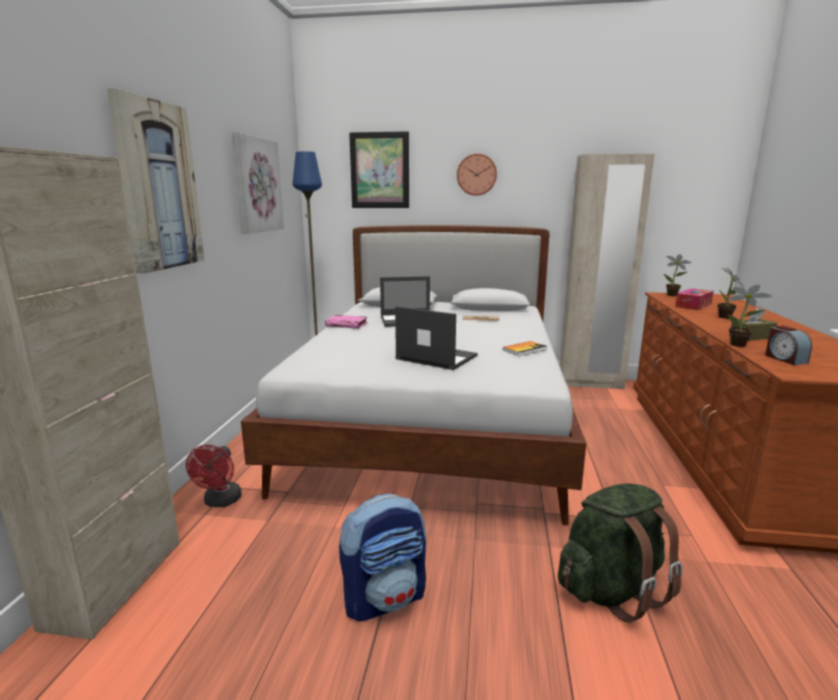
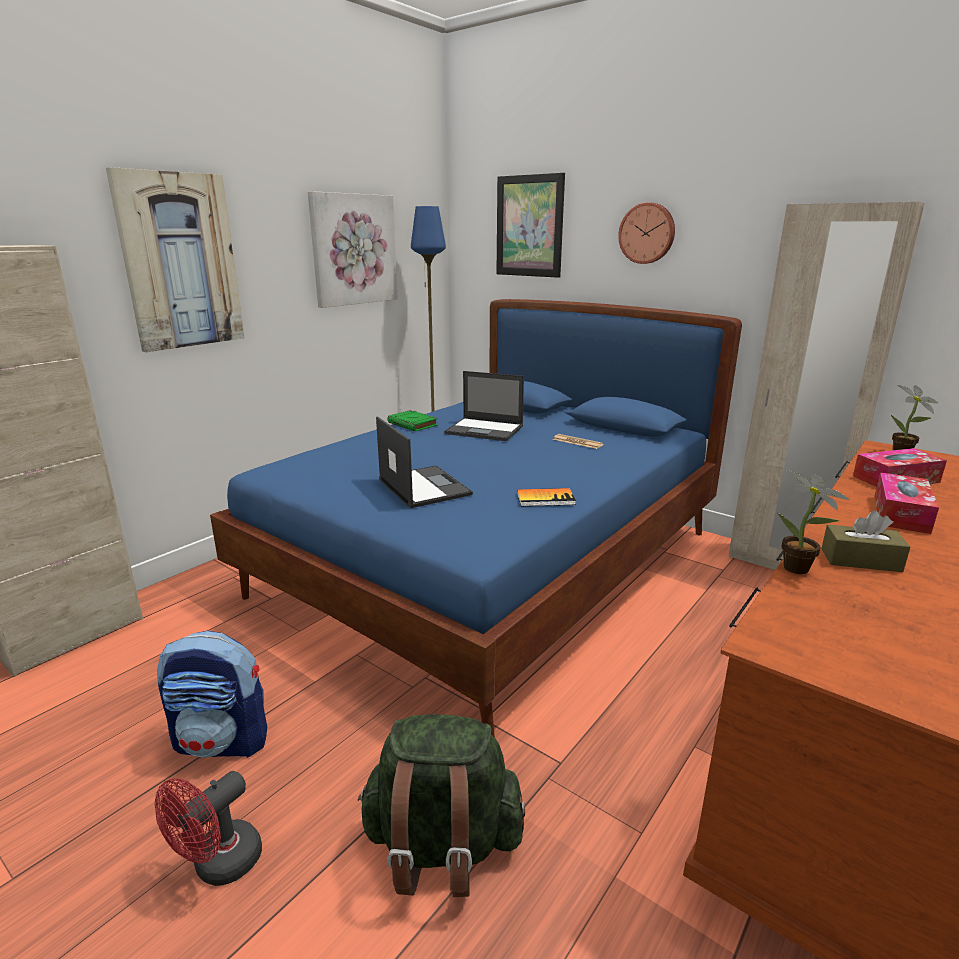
camera: 30 degrees right, 5 degrees up
(220, 502) = (211, 589): red fan -> red fan (219, 866)
(347, 325) = (413, 424): pink book -> green book
(433, 424) = (494, 565): white bed -> blue bed
(725, 318) = (900, 514): potted plant -> tissue box
(784, 359) = (820, 615): alarm clock -> none

